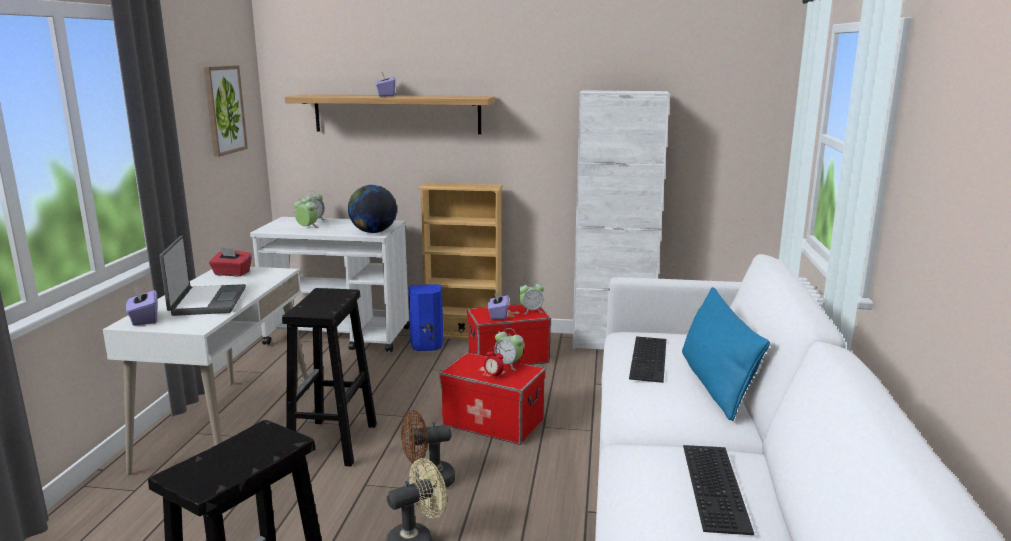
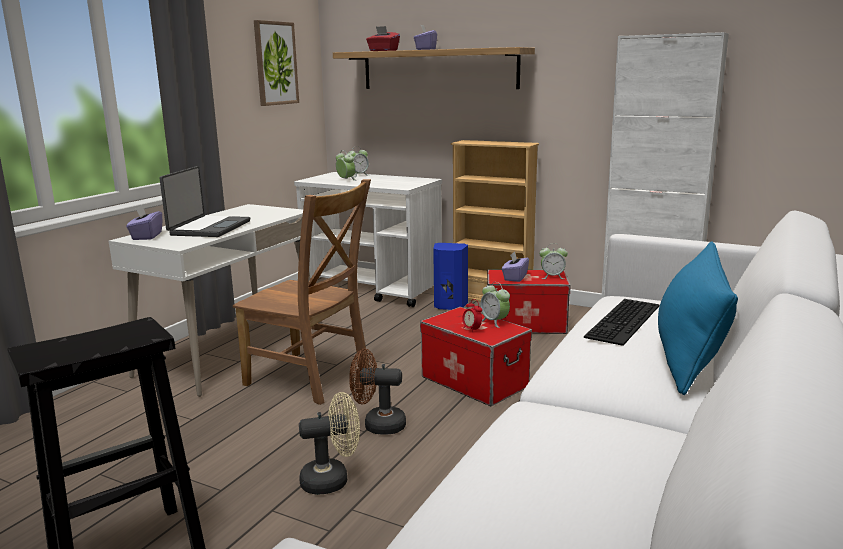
camera: 20 degrees right, 0 degrees up
(231, 273) = (251, 210): red tissue box -> red tissue box (383, 51)
(333, 443) = (311, 378): black stool -> brown chair
(373, 232) = (402, 185): globe -> none
(718, 487) = (608, 462): keyboard -> none

